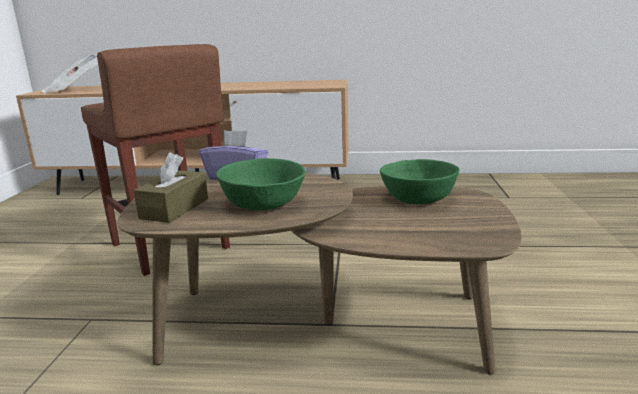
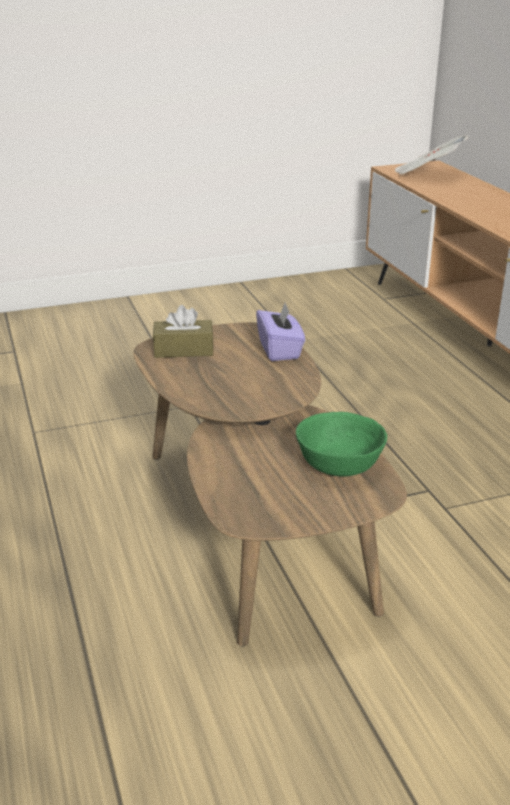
camera: 65 degrees right, 10 degrees up
(170, 246) = (329, 389): brown stool -> none
(264, 204) = (217, 382): green bowl -> none

